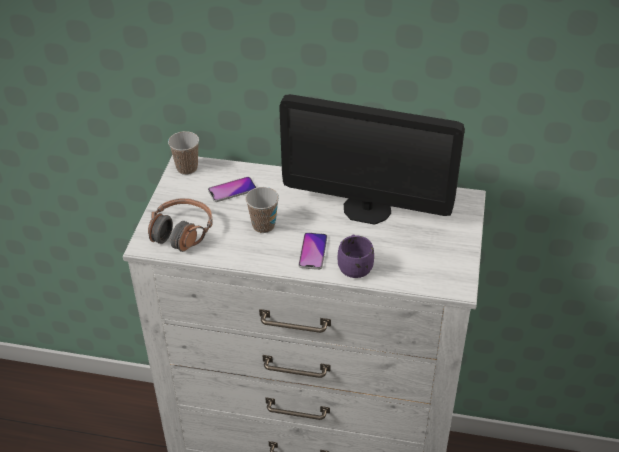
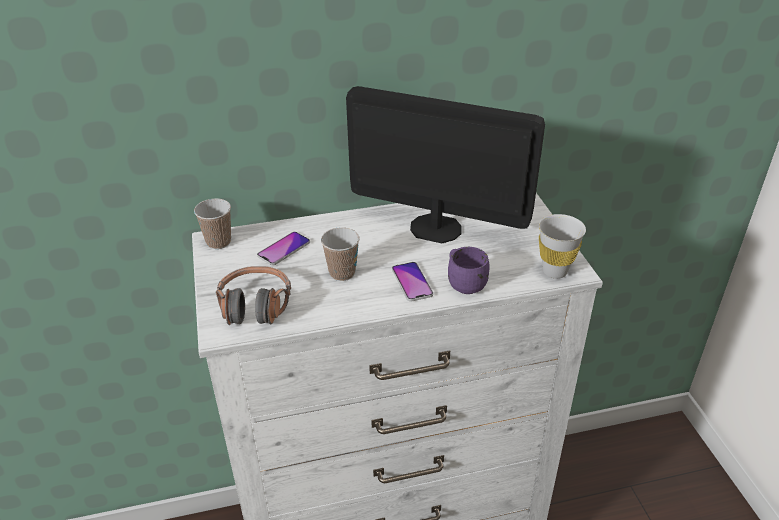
camera: 25 degrees left, 5 degrees down
(367, 209) = (435, 228): monitor -> monitor turned 150 degrees counterclockwise
(440, 281) = (554, 271): none -> white cup

